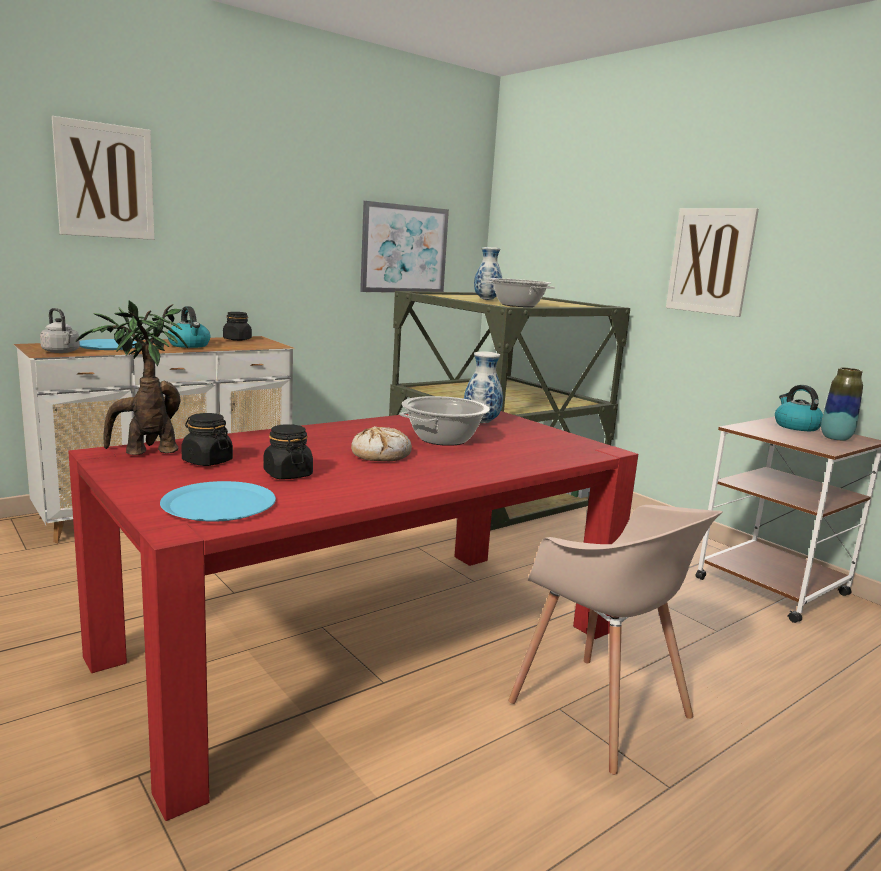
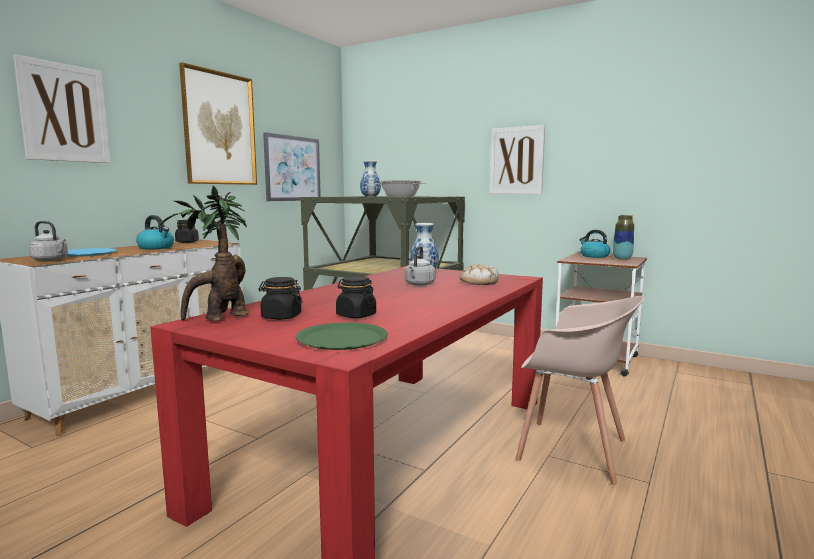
camera: 20 degrees left, 5 degrees down
(219, 504) = (342, 338): blue plate -> green plate
(300, 197) = (219, 129): none -> picture
(381, 455) = (396, 297): bread -> bread (479, 282)
(443, 439) = (419, 284): cooking pot -> grey kettle

